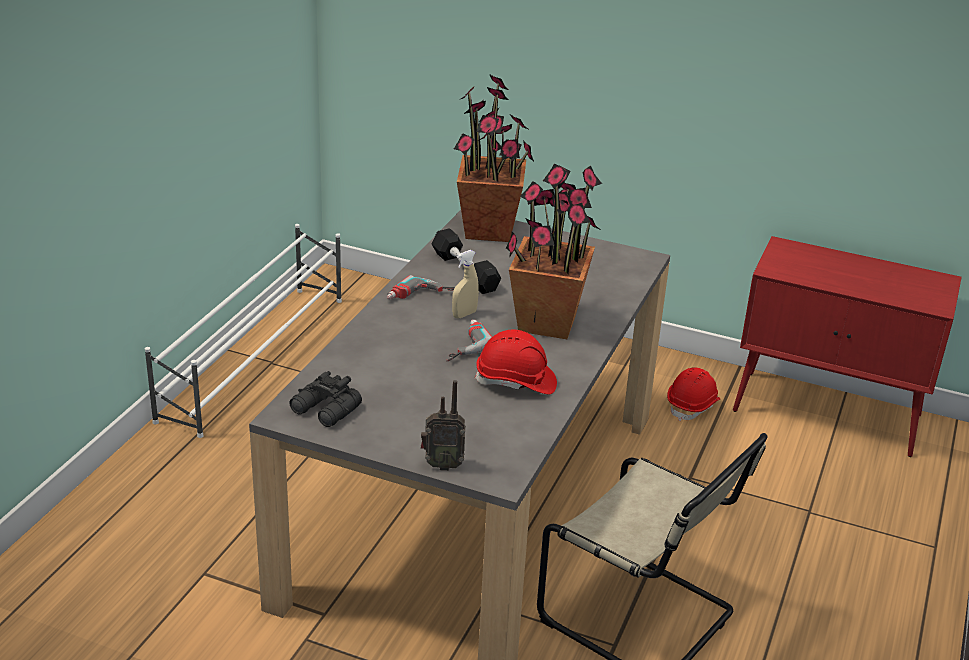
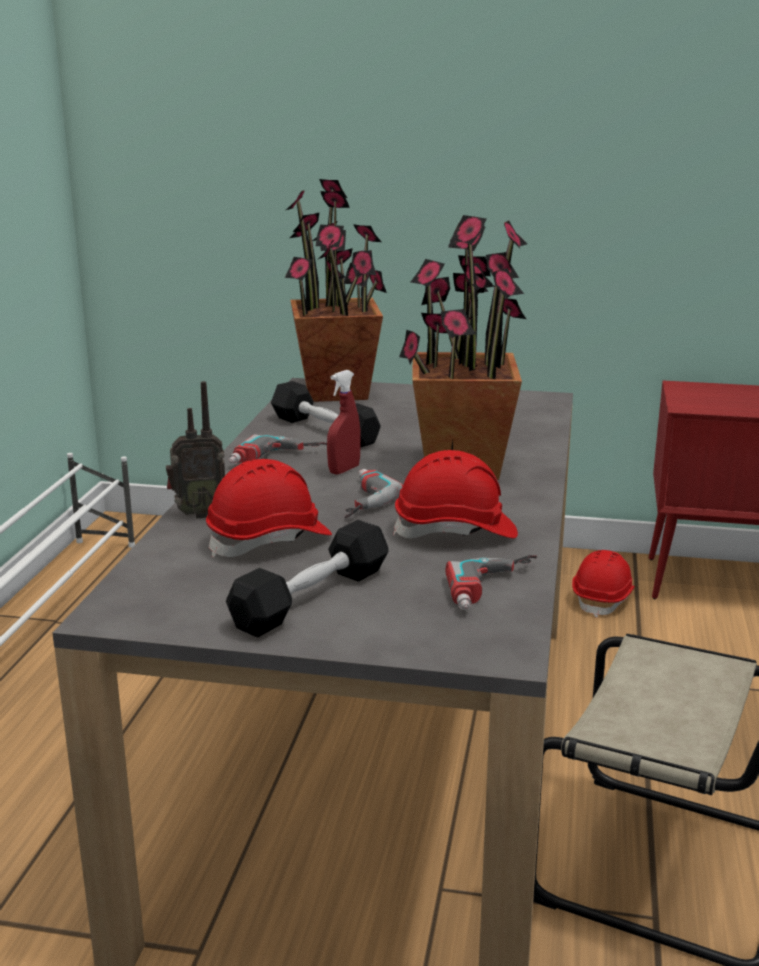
camera: 10 degrees left, 10 degrees down
(326, 411) = (179, 599): black binoculars -> none
(394, 372) = (269, 540): none -> red hard hat
(405, 421) = (311, 597): none -> black dumbbell
(442, 465) = (397, 646): radio -> radio (198, 514)
(464, 314) = (344, 470): beige spray bottle -> red spray bottle
(520, 433) = (498, 590): none -> power drill

